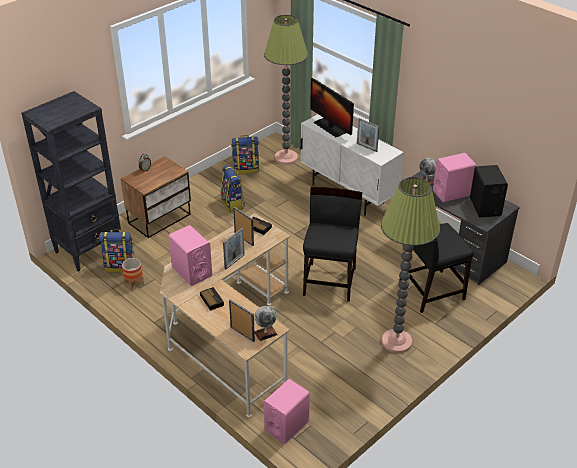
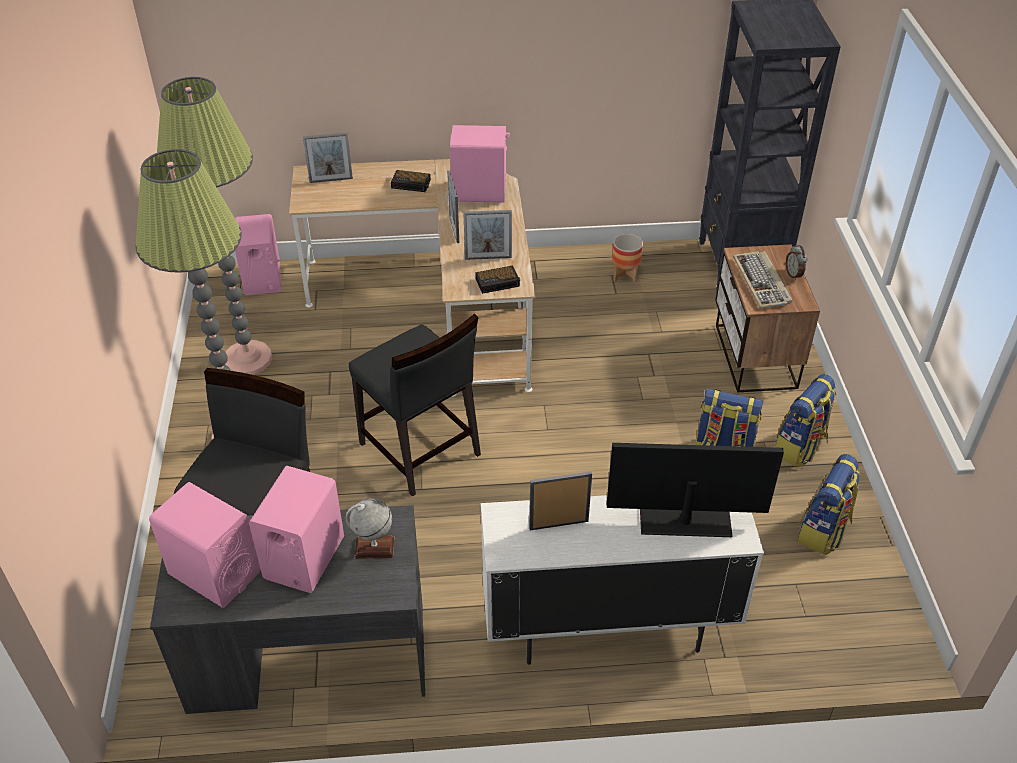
camera: 130 degrees right, 5 degrees up
(120, 266) = (674, 278): backpack -> backpack (800, 447)
(160, 175) = (762, 282): none -> keyboard
(265, 333) = (308, 194): globe -> none
(286, 158) = (819, 616): floor lamp -> floor lamp (248, 359)
(485, 207) = (214, 573): black speaker -> pink speaker

